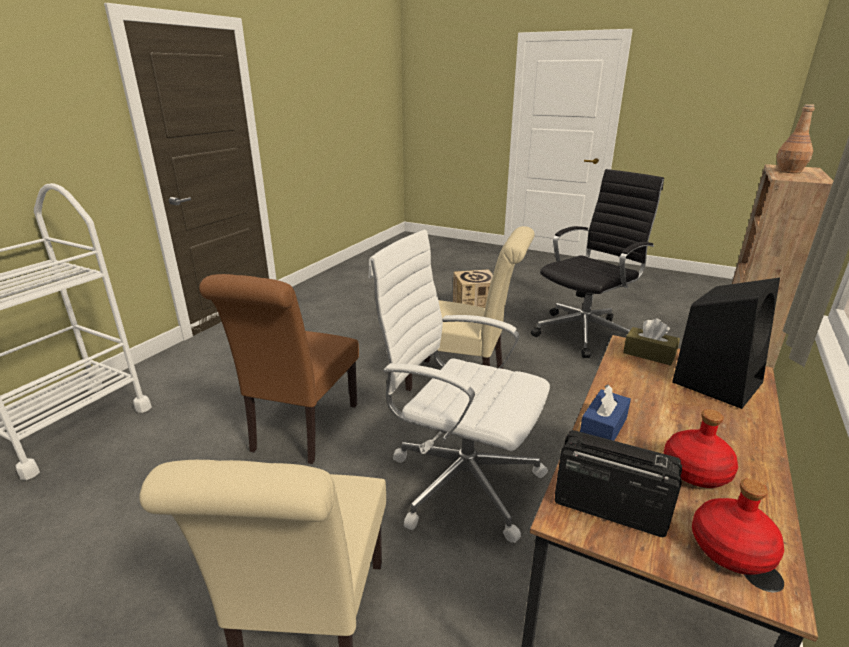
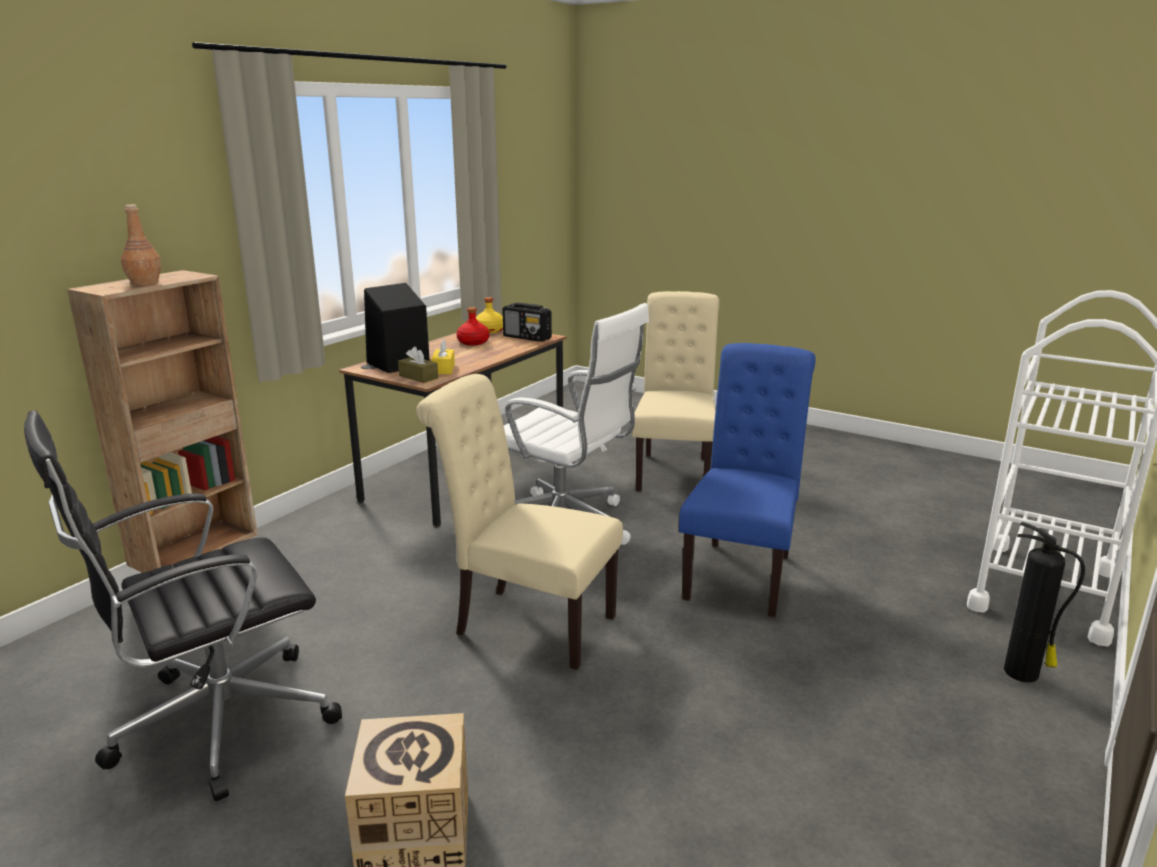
camera: 175 degrees left, 5 degrees down
(174, 369) = (1023, 674): none -> fire extinguisher
(301, 431) = (741, 572): brown chair -> blue chair
(603, 427) = (502, 353): blue tissue box -> none
(641, 373) = (443, 369): none -> yellow tissue box
(730, 548) = (489, 331): red bottle -> yellow bottle

